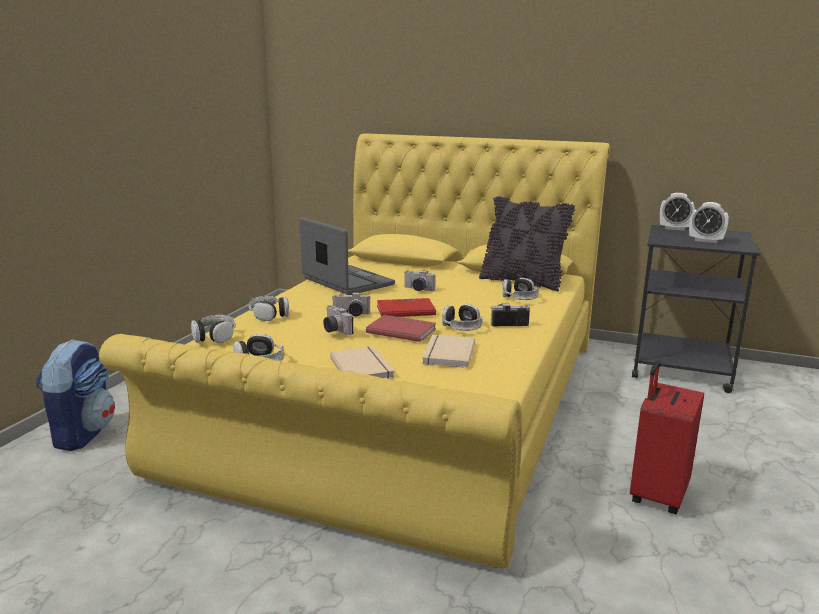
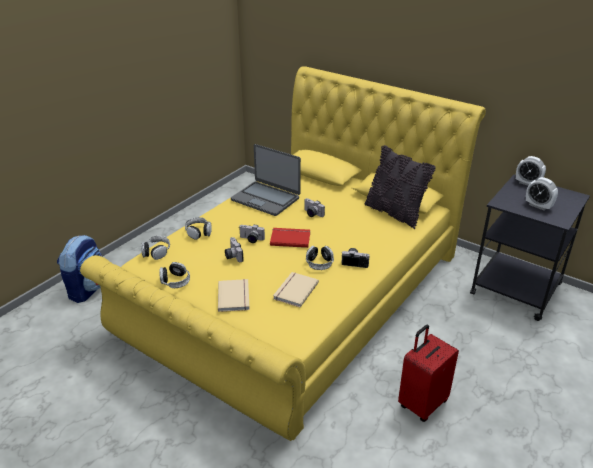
camera: 15 degrees right, 15 degrees up
(347, 282) = (266, 199): laptop -> laptop turned 150 degrees clockwise
(401, 330) = (277, 261): red book -> none
(519, 298) = (380, 234): headphones -> none

